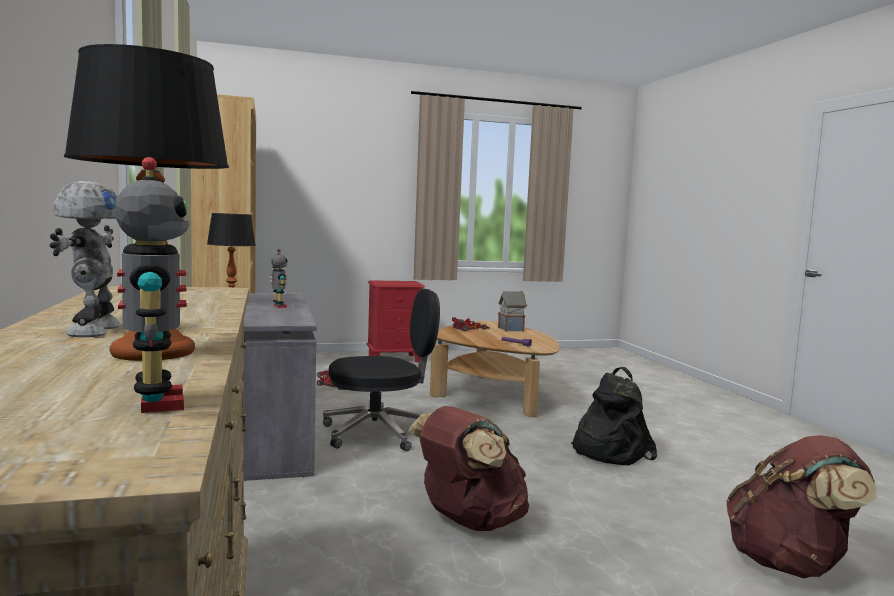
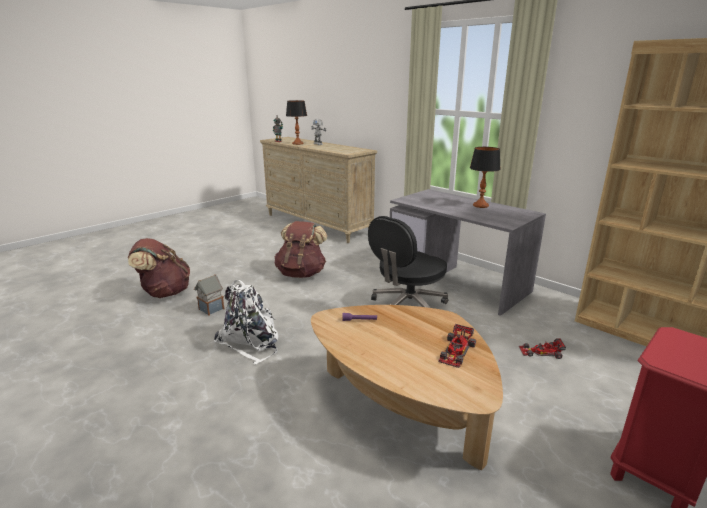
camera: 150 degrees right, 15 degrees up
(278, 306) = (456, 209): toy robot -> none
(511, 329) = (414, 373): toy house -> toy house (211, 309)
(608, 451) = (251, 342): black backpack -> white backpack

